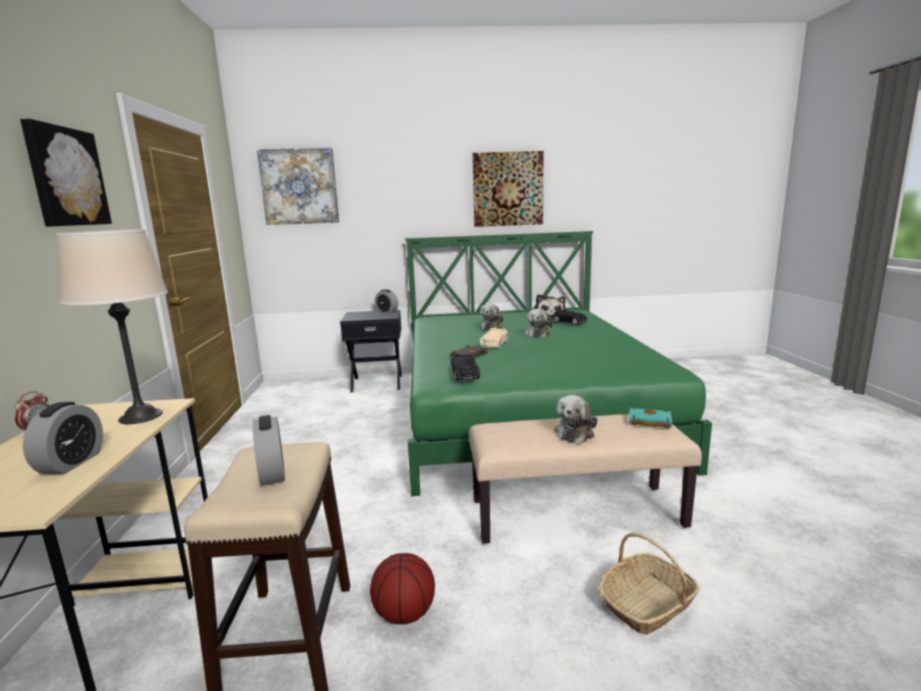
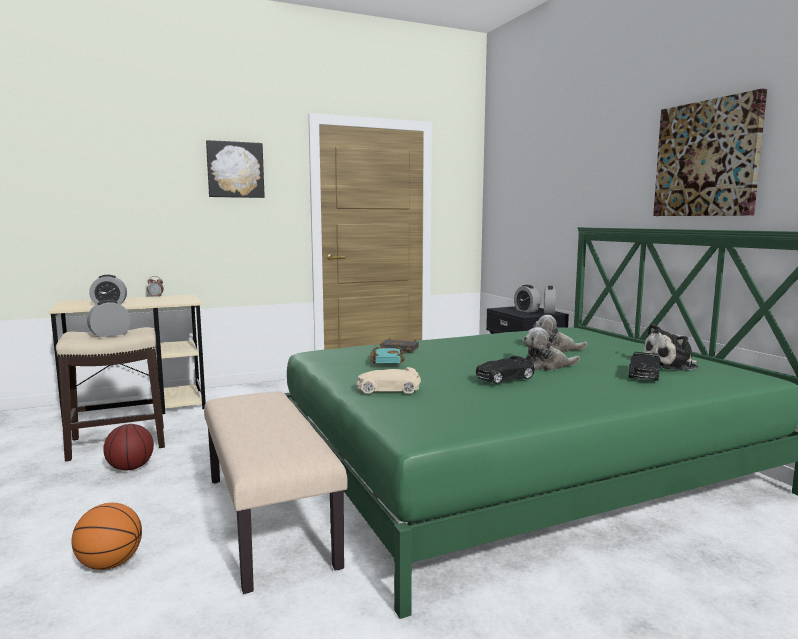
camera: 70 degrees right, 5 degrees down
(141, 416) = (170, 301): beige table lamp -> none
(299, 186) = (516, 169): picture -> none
(371, 315) = (526, 310): none -> alarm clock
(465, 374) = (337, 353): black toy car -> black toy car (504, 378)
(494, 343) = (463, 353): beige toy car -> beige toy car (388, 389)
(575, 432) = (252, 420): plush toy -> none
(647, 605) = (110, 564): basket -> basketball
(648, 422) = (287, 449): turquoise book -> turquoise book (386, 359)

